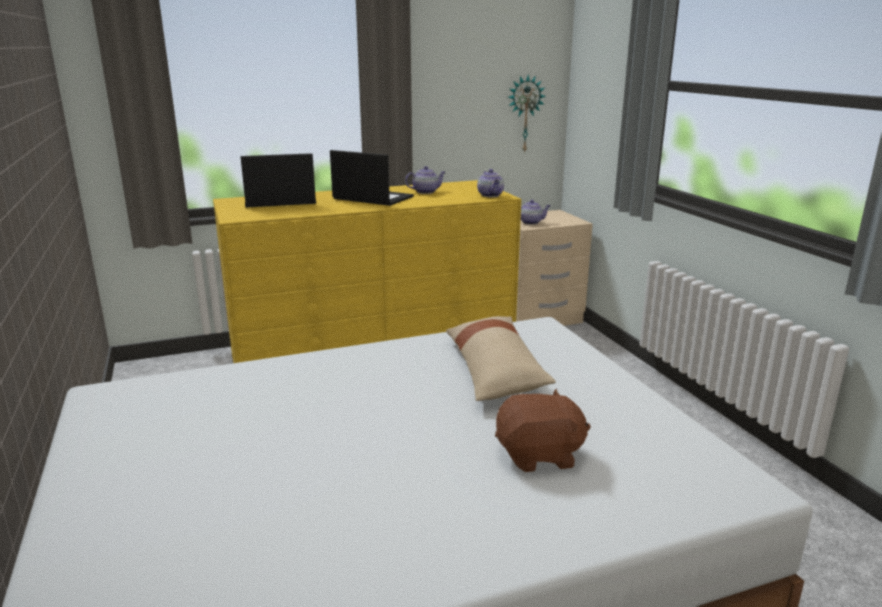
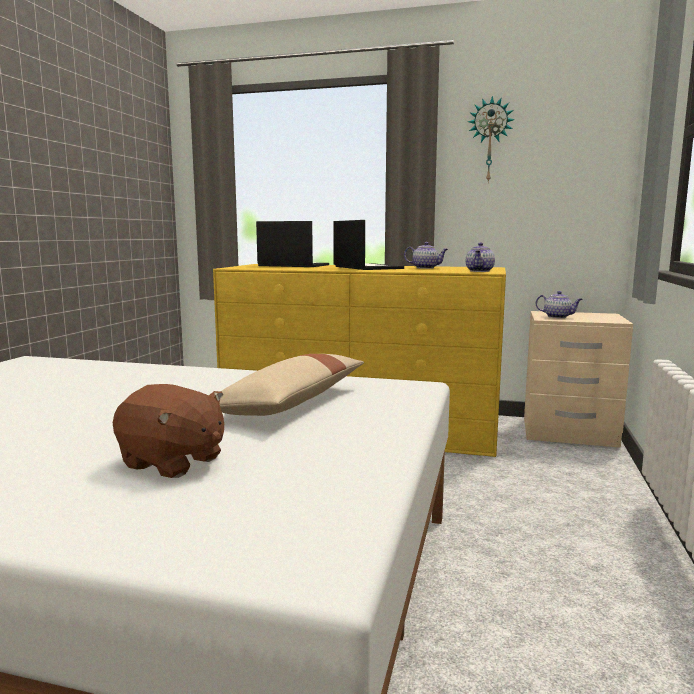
camera: 35 degrees right, 10 degrees down
(524, 114) = (574, 202): wall clock -> wall clock (490, 140)

